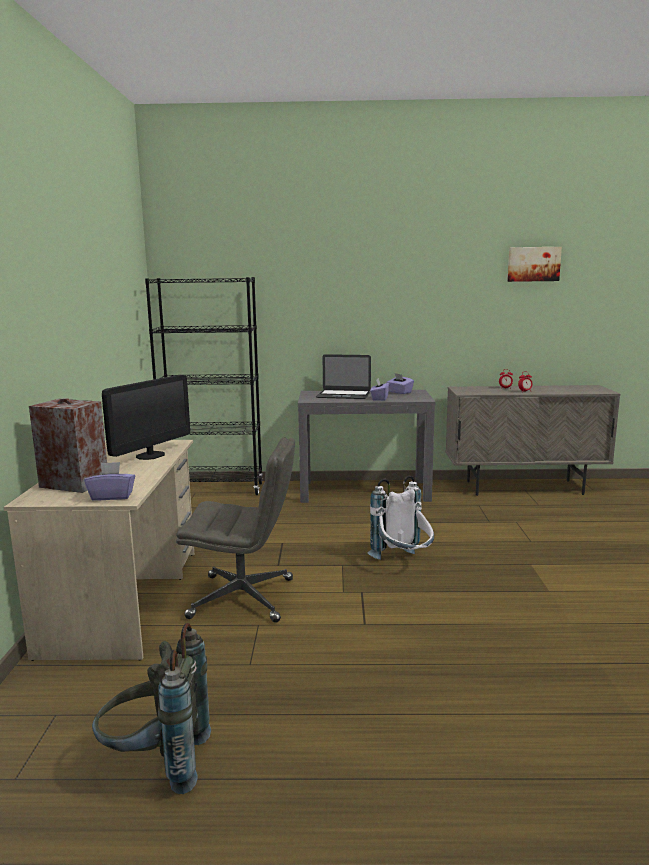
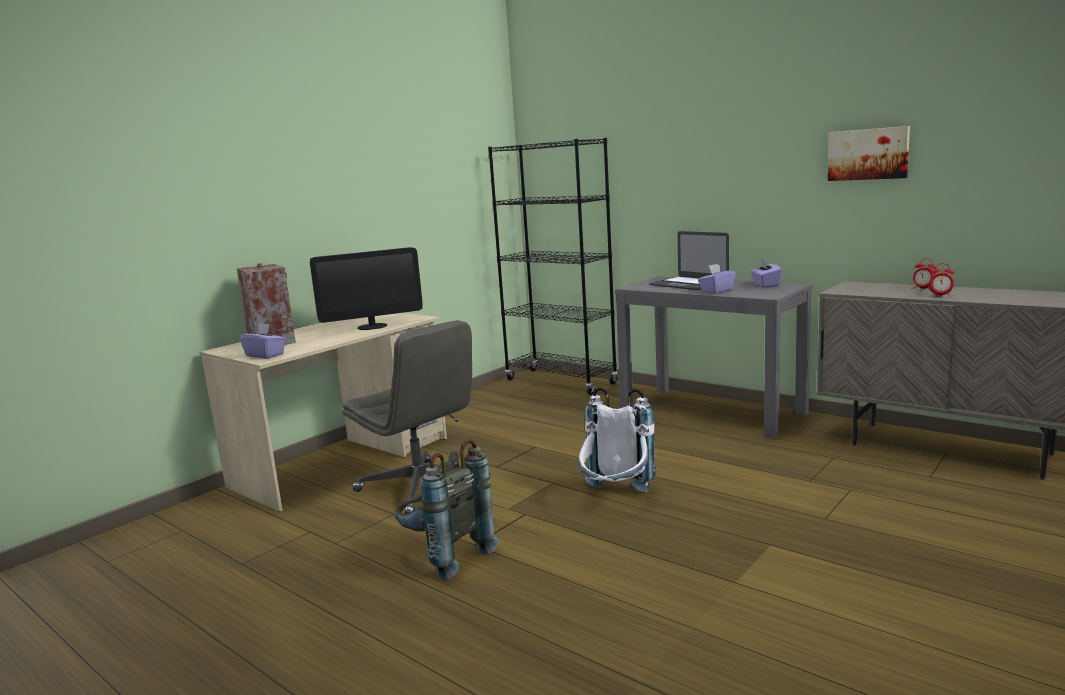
camera: 40 degrees right, 0 degrees up
(157, 764) = (173, 588): grey backpack -> grey backpack (444, 555)
(533, 264) = (993, 88): picture -> picture (868, 154)

